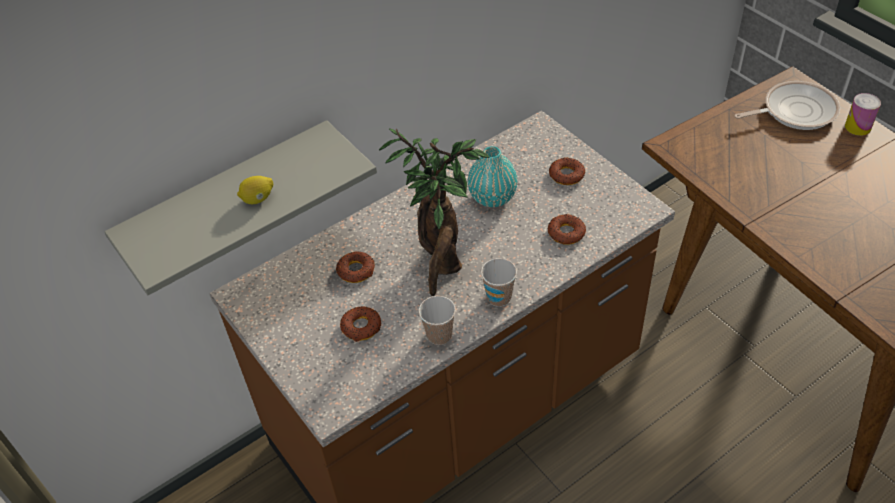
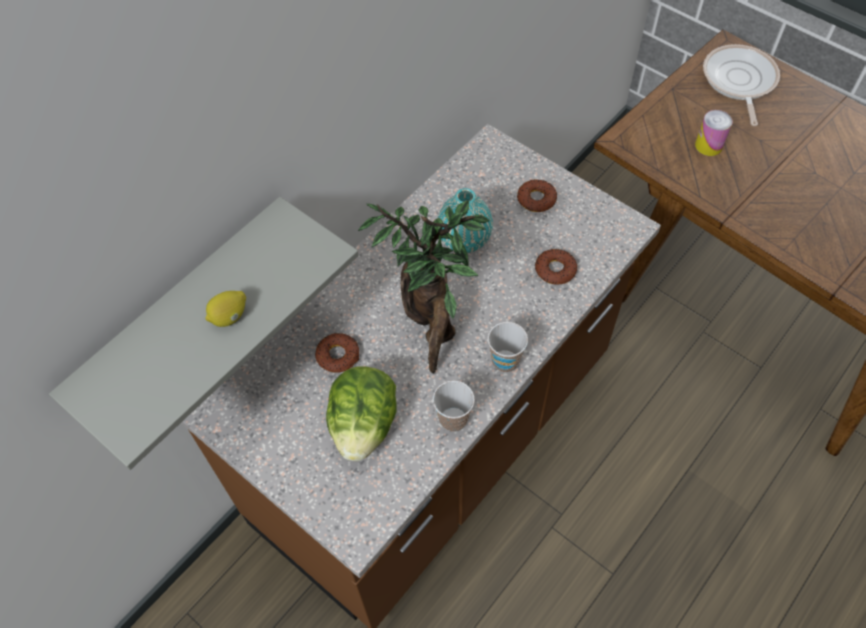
camera: 15 degrees left, 10 degrees up
(361, 327) = (364, 425): donut -> lettuce
(795, 111) = (738, 81): frying pan -> frying pan turned 60 degrees counterclockwise
(857, 127) = (804, 91): can -> can (708, 145)

